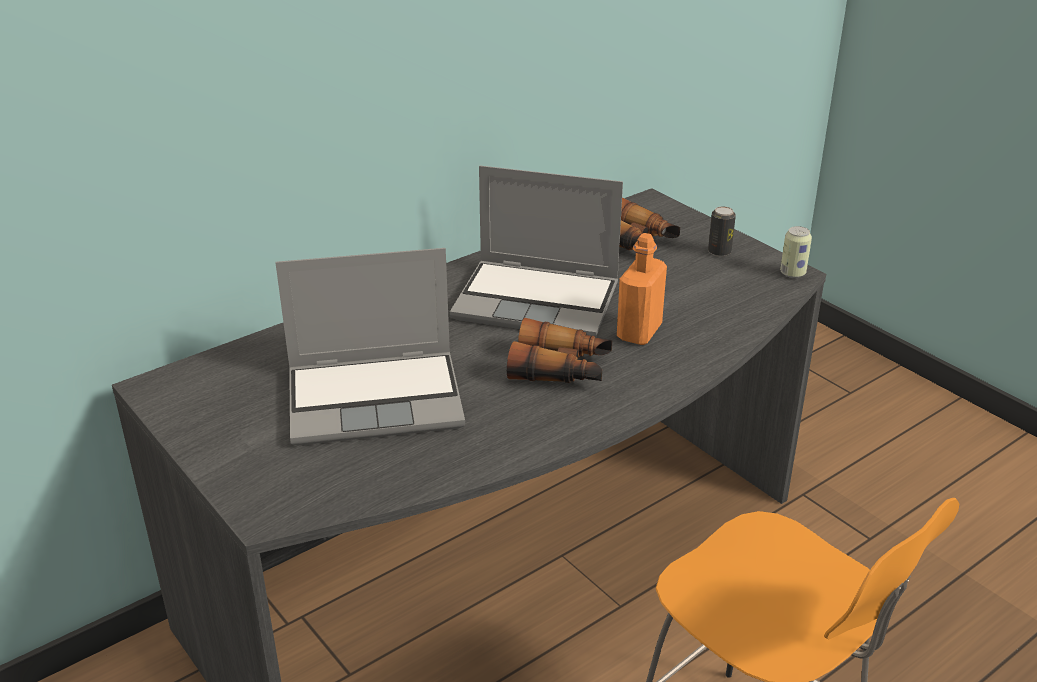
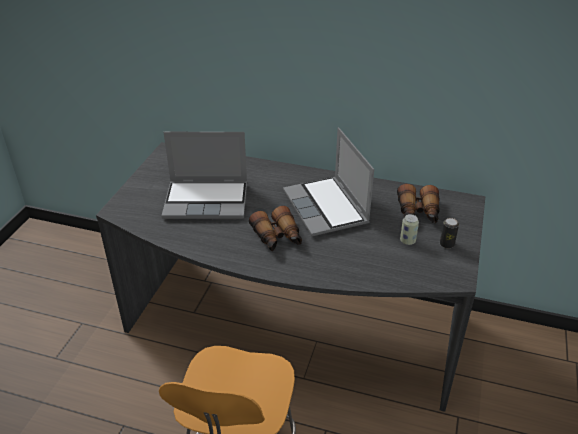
camera: 55 degrees right, 5 degrees up
(377, 398) = (207, 200): laptop -> laptop turned 45 degrees counterclockwise
(639, 332) = (334, 248): orange bottle -> none
(792, 273) = (458, 279): can -> can (407, 241)

